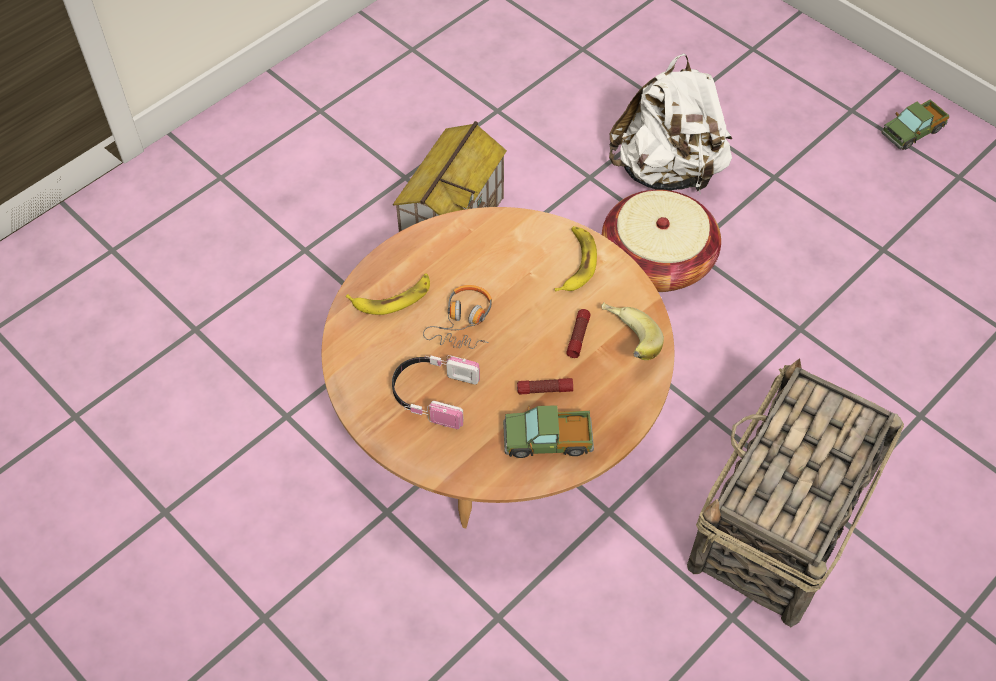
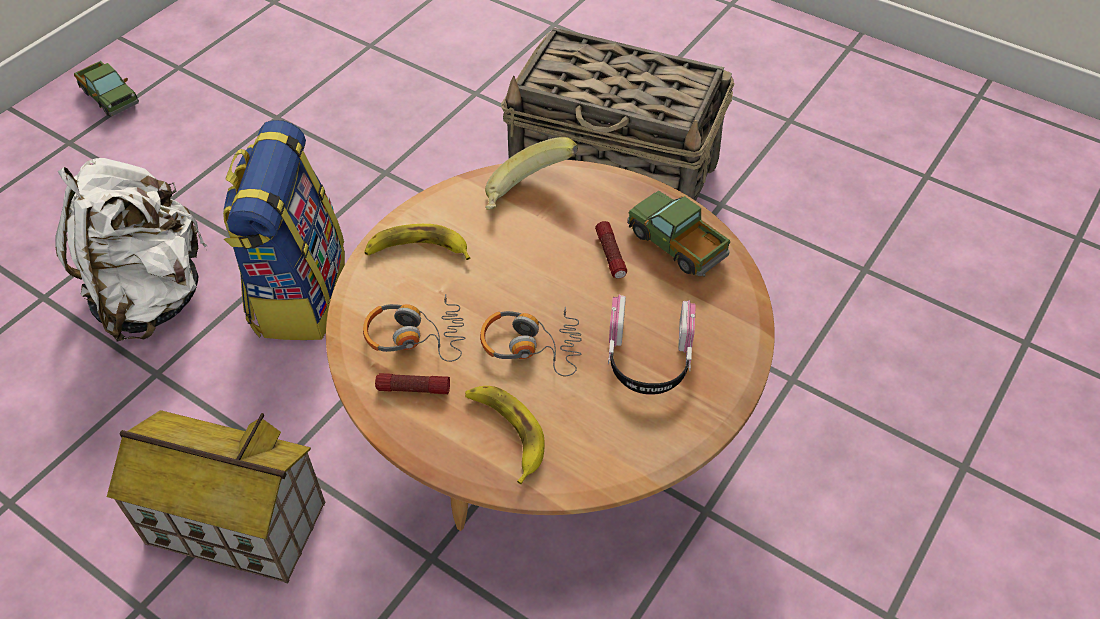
camera: 100 degrees left, 5 degrees down
(489, 255) = (415, 336): none -> headphones
(548, 440) = (676, 244): toy truck -> toy truck turned 150 degrees clockwise
(578, 336) = (528, 235): flashlight -> flashlight (413, 389)
(657, 261) = (299, 293): basket -> backpack

